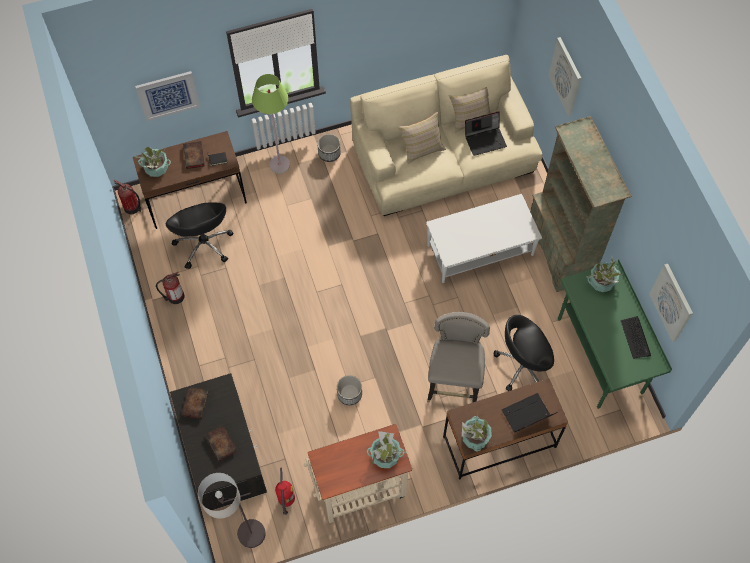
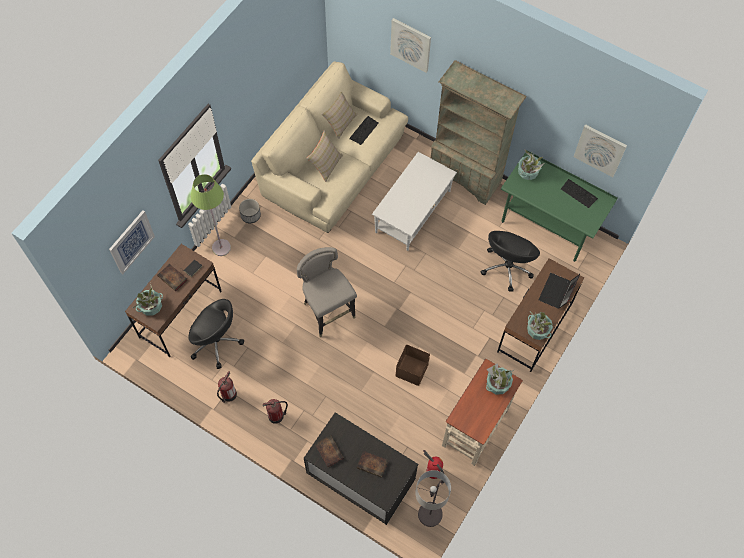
camera: 40 degrees left, 0 degrees up
(132, 207) = (137, 354): fire extinguisher -> fire extinguisher (277, 415)
(349, 394) = (412, 370): planter -> brown storage box
(454, 383) = (472, 311): grey stool -> grey stool (328, 311)
(485, 139) = (364, 130): laptop -> keyboard

